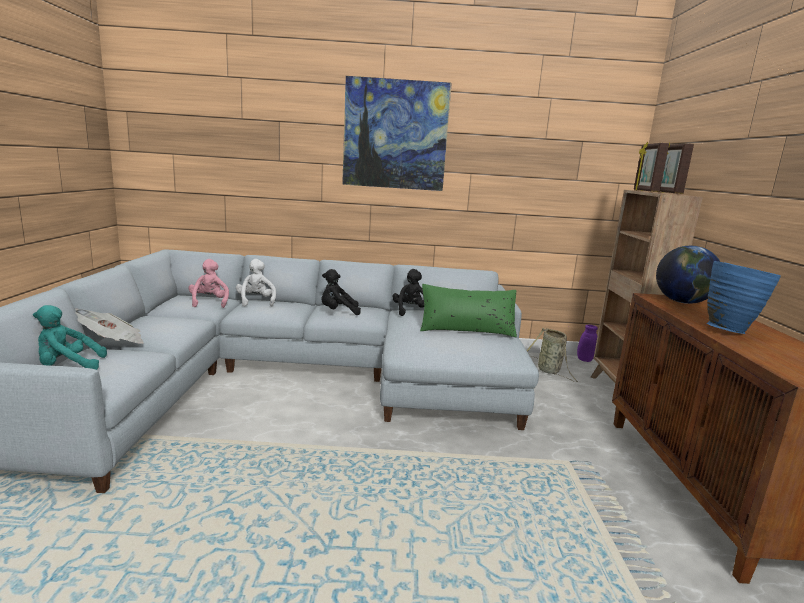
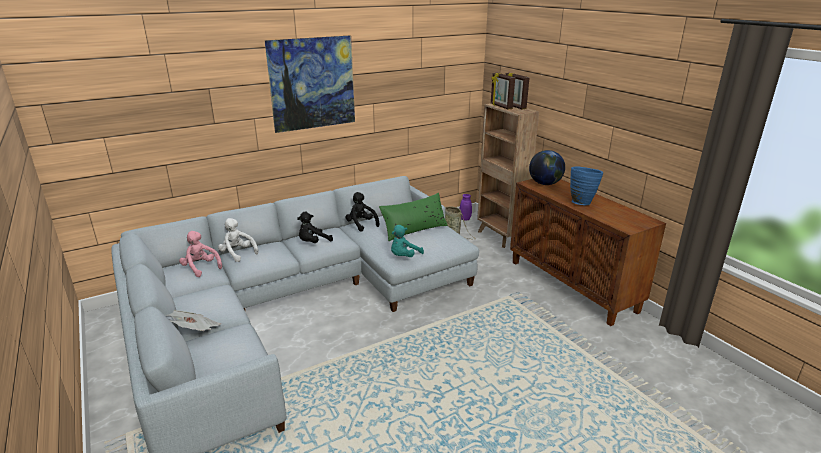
camera: 30 degrees left, 10 degrees up
(67, 367) = (203, 363): turquoise plush toy -> turquoise plush toy (404, 256)

